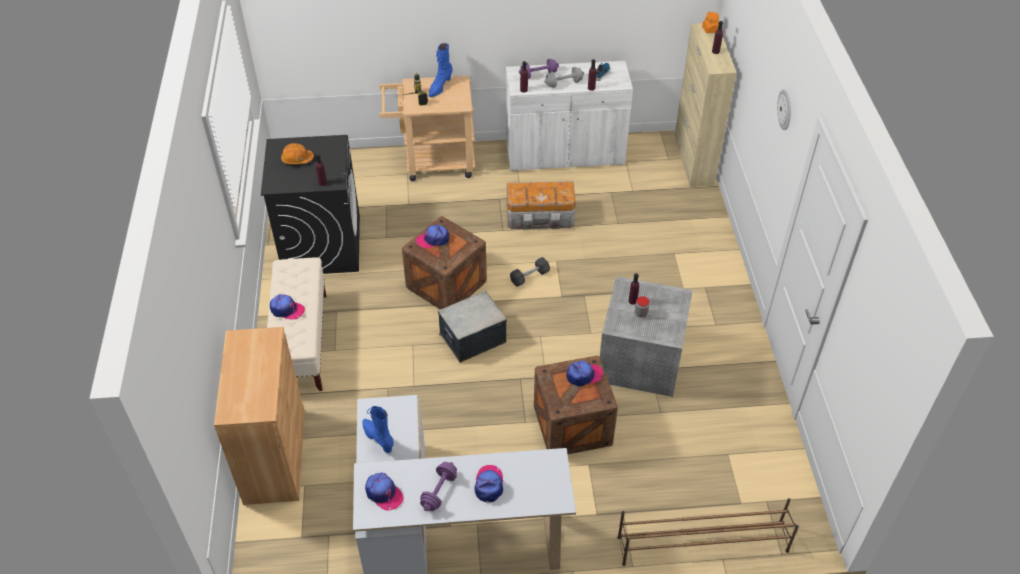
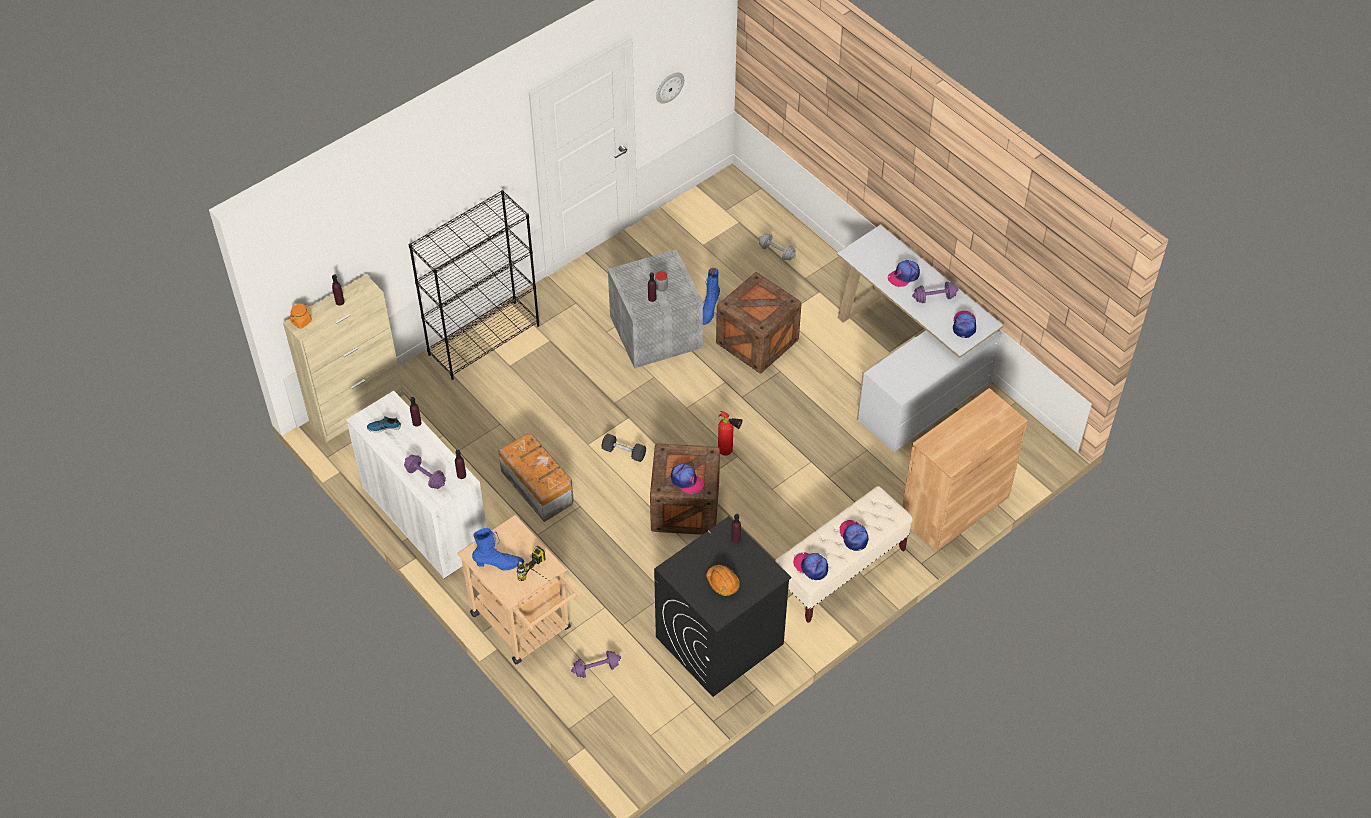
camera: 125 degrees left, 5 degrees up
(368, 179) = (596, 668): none -> purple dumbbell
(378, 438) = (920, 371): blue boot -> blue boot (709, 310)
(472, 338) = (728, 452): storage box -> fire extinguisher
(563, 83) = (425, 448): grey dumbbell -> grey dumbbell (776, 252)
(583, 375) = (745, 303): cap -> cap (811, 567)
(701, 544) = (790, 229): brown shoe rack -> none
(714, 251) = (484, 339): none -> black bookcase
(785, 109) = (473, 163): wall clock -> wall clock (669, 87)

